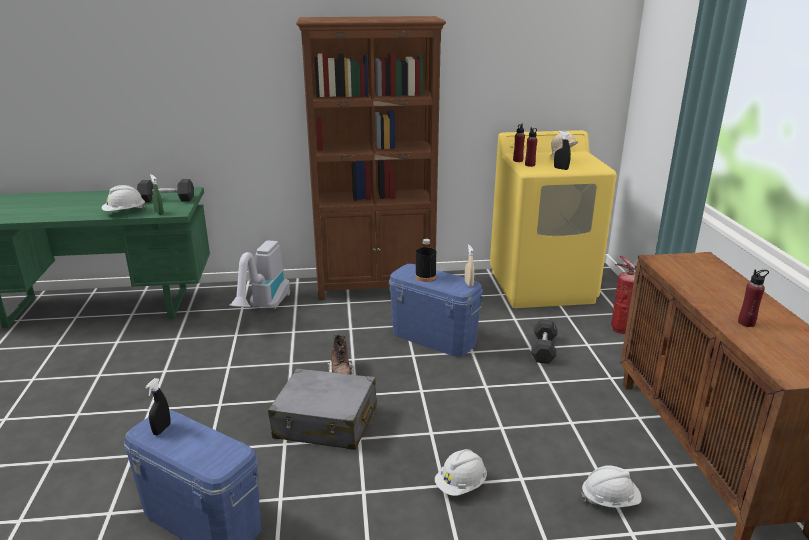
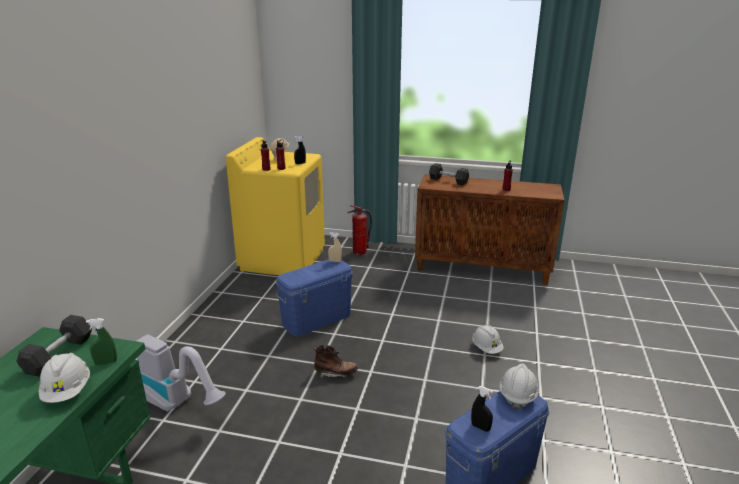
camera: 70 degrees left, 0 degrees up
(326, 422) = (398, 392): grey suitcase -> none
(376, 287) = (207, 328): brown bookcase -> none
(425, 277) = (310, 274): black bottle -> none
(543, 349) = (364, 282): grey dumbbell -> grey dumbbell (448, 181)
(610, 500) = (511, 305): white hard hat -> white hard hat (517, 395)

